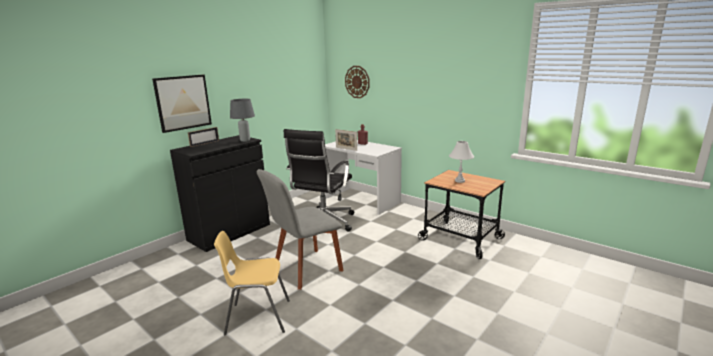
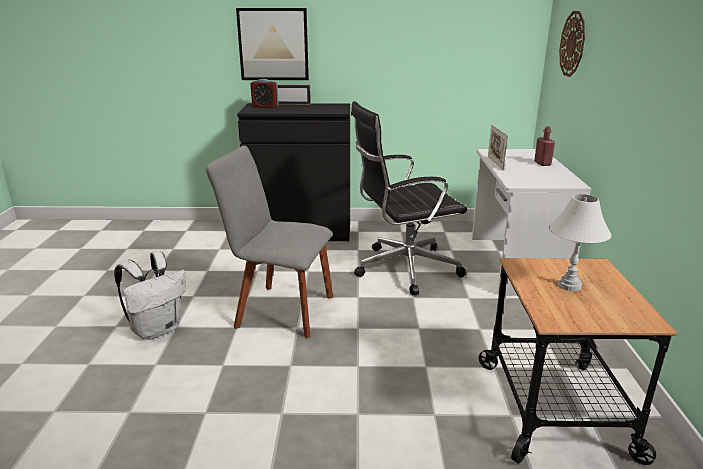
camera: 50 degrees right, 5 degrees up
(193, 148) = (265, 106): none -> alarm clock
(245, 140) = (329, 111): grey table lamp -> none
(257, 317) = (157, 329): yellow chair -> white backpack

